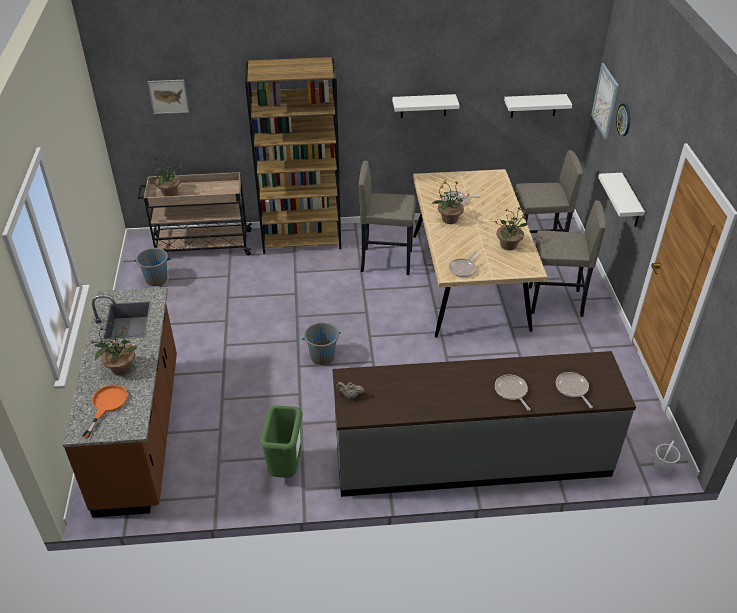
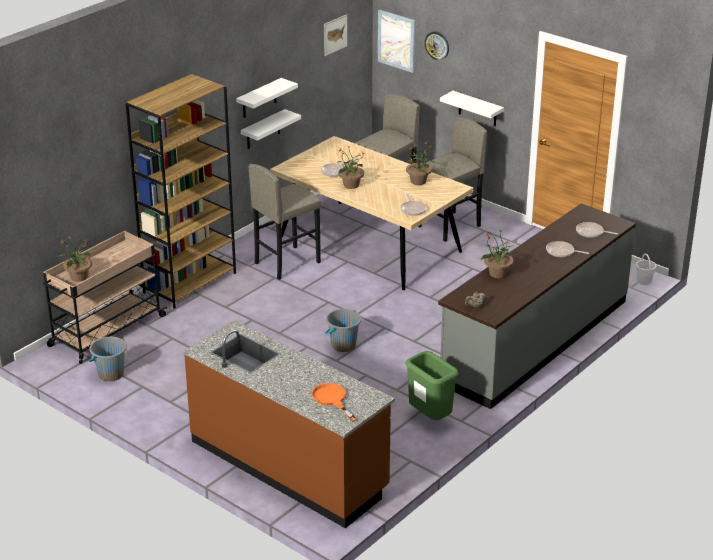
camera: 45 degrees left, 10 degrees down
(121, 368) = (299, 378): potted plant -> potted plant (497, 274)
(168, 96) = (57, 168): picture -> picture (335, 35)
(534, 105) = (335, 68): white shelf -> white shelf (263, 130)

